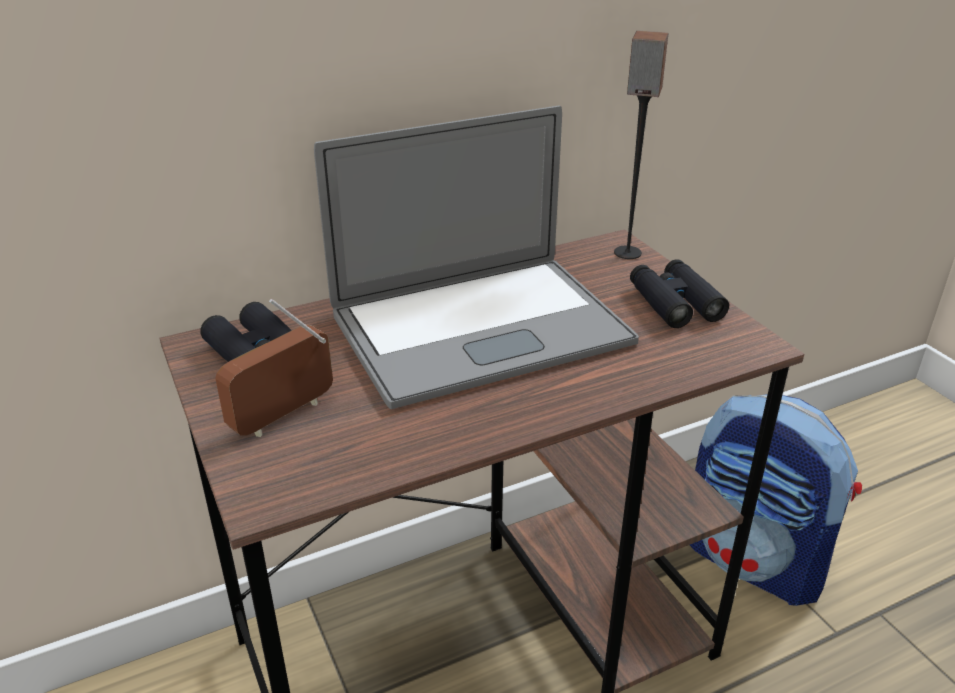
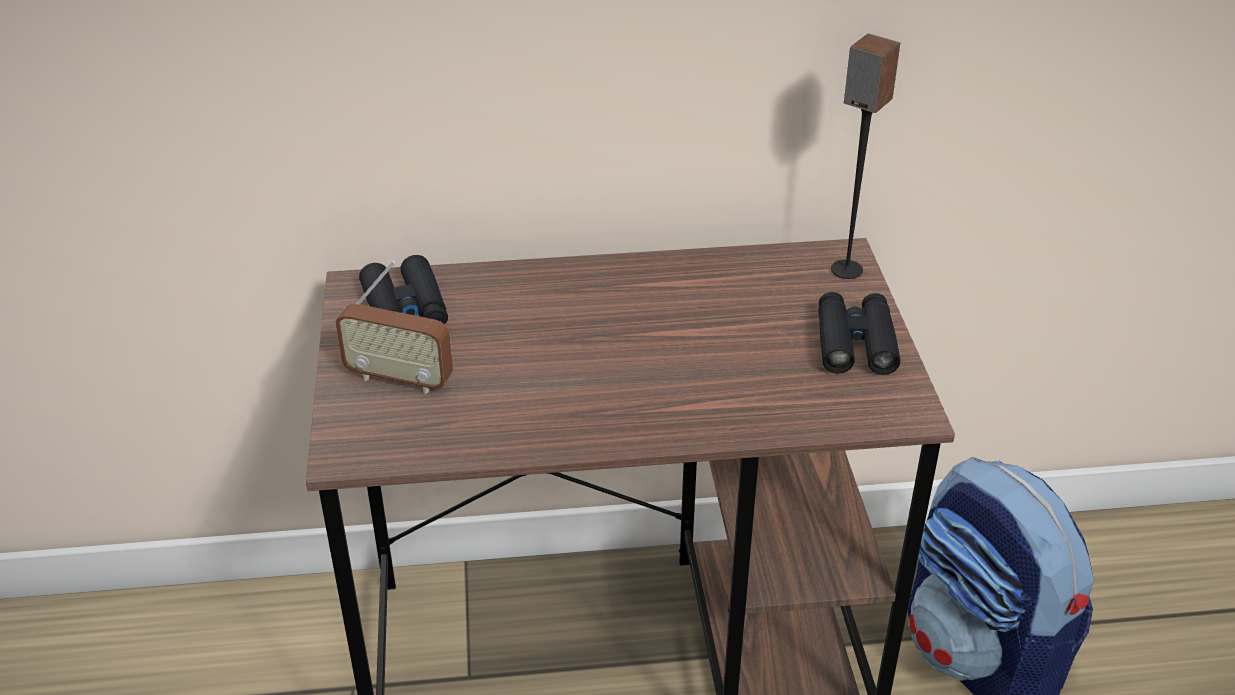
camera: 20 degrees right, 5 degrees up
(283, 416) = (399, 379): radio -> radio turned 135 degrees counterclockwise
(480, 328) = (630, 328): laptop -> none

